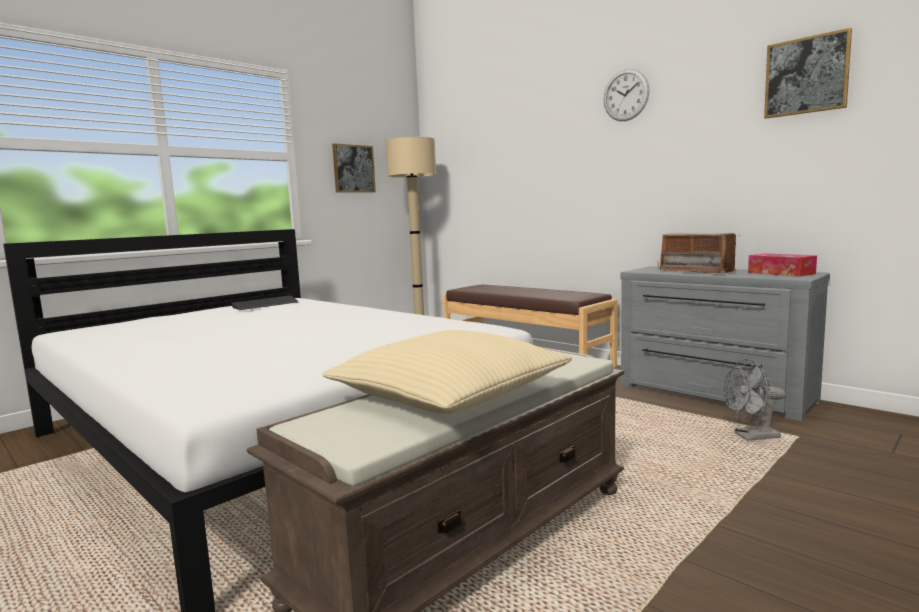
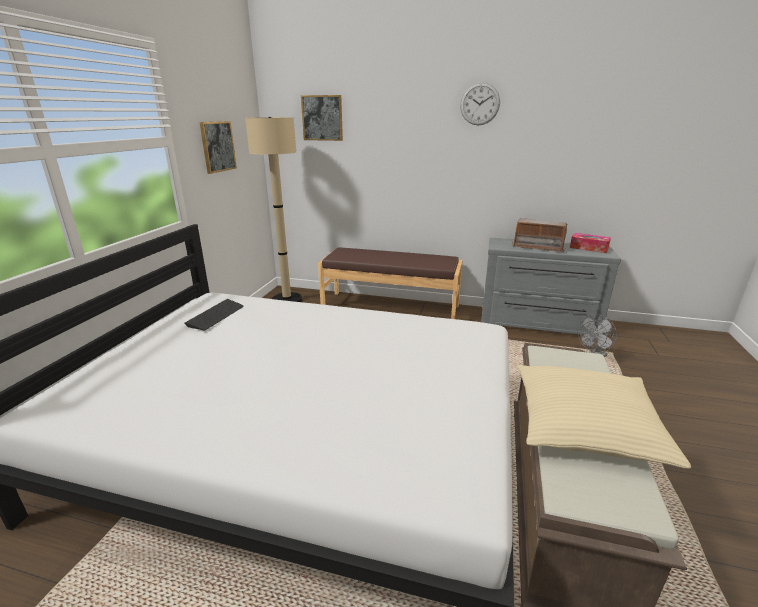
camera: 30 degrees left, 15 degrees up
(806, 76) = (614, 114): picture -> picture (322, 118)

